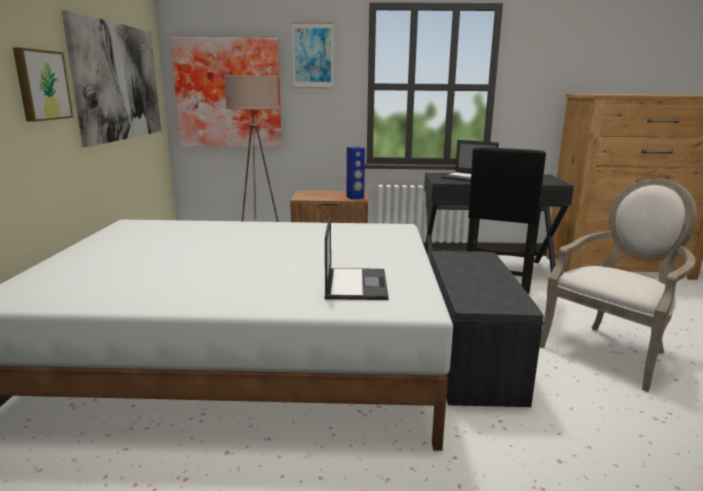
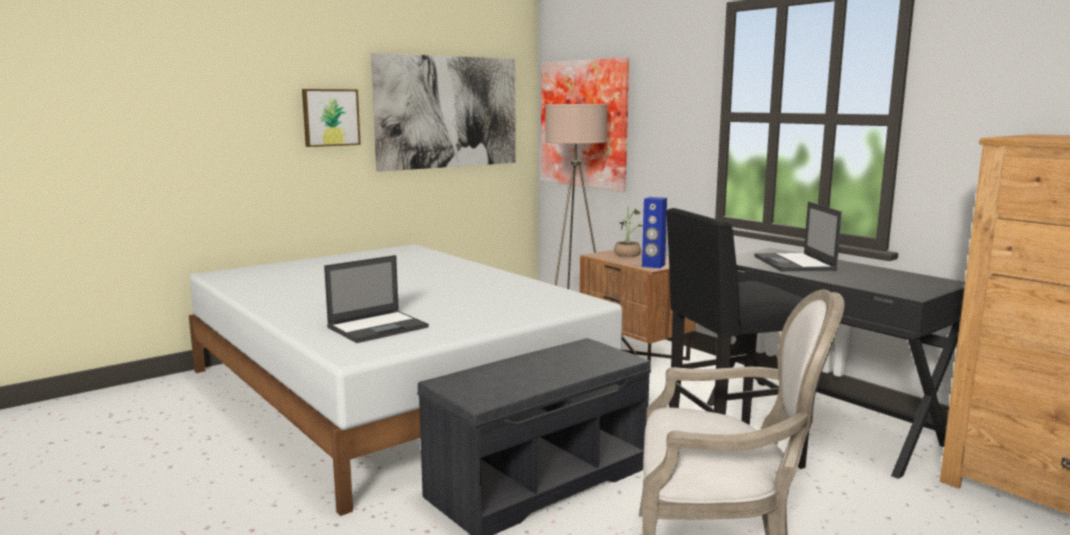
camera: 50 degrees right, 5 degrees down
(313, 56) = (664, 77): picture -> none
(314, 193) = (627, 254): none -> potted plant

